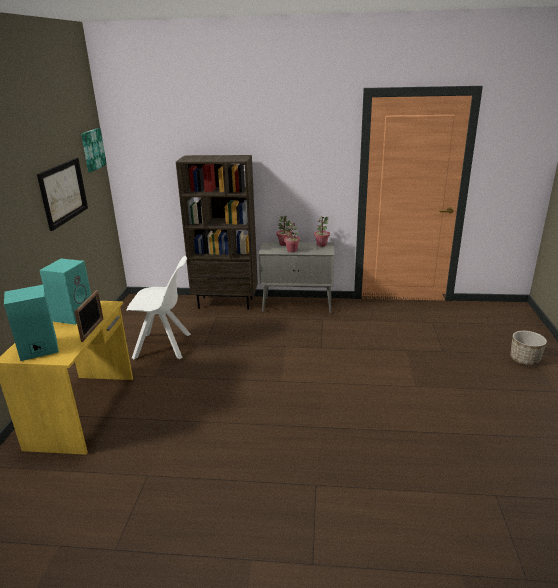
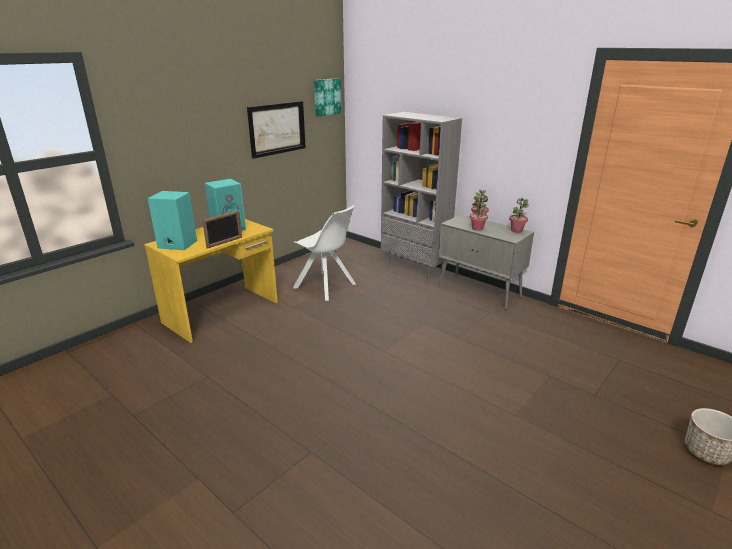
camera: 35 degrees right, 0 degrees up
(226, 303) = (415, 268): brown bookcase -> grey bookcase

